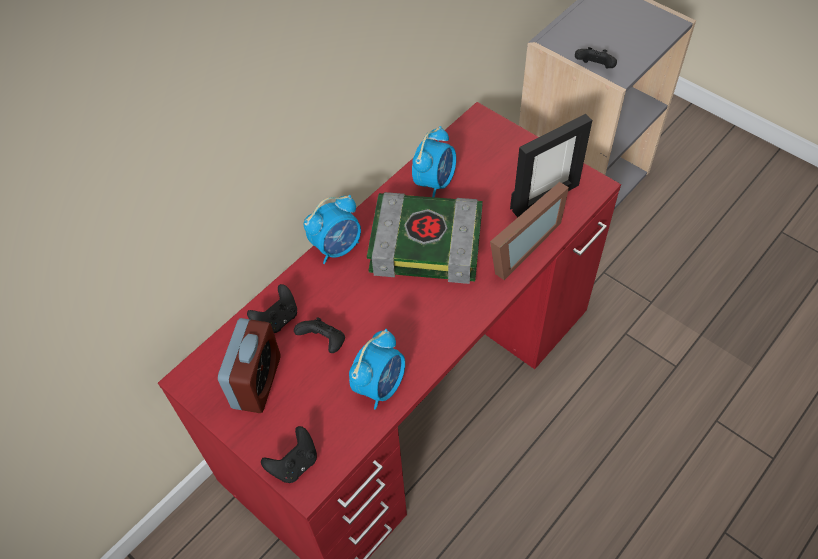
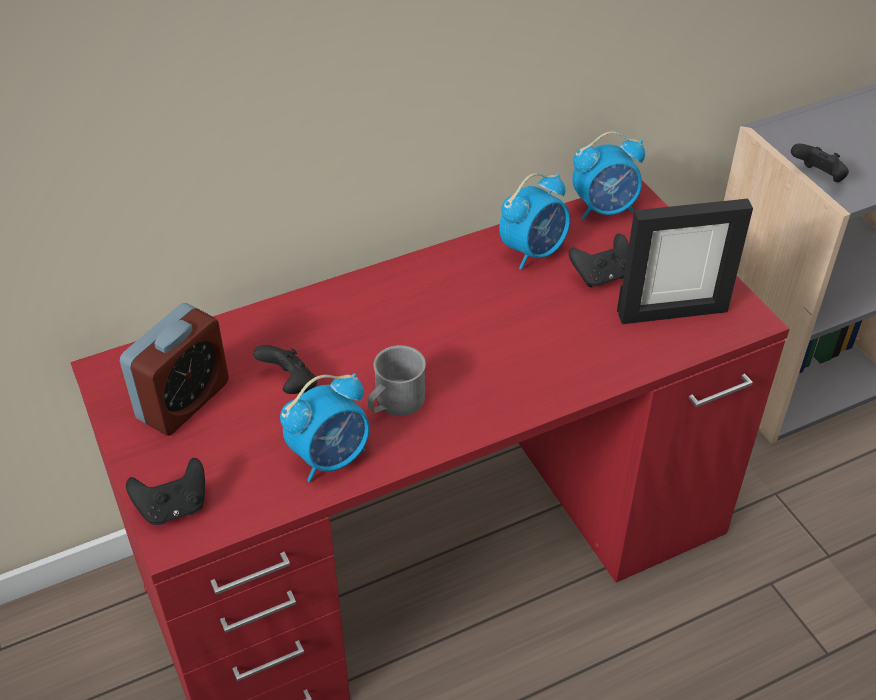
camera: 20 degrees right, 10 degrees down
(277, 319) = (249, 340): black game controller -> black game controller (600, 276)
(337, 247) = (368, 286): alarm clock -> alarm clock (605, 209)
(401, 330) = (394, 403): none -> grey mug
(428, 243) = (485, 317): book -> none
(517, 246) = (602, 356): picture frame -> none

